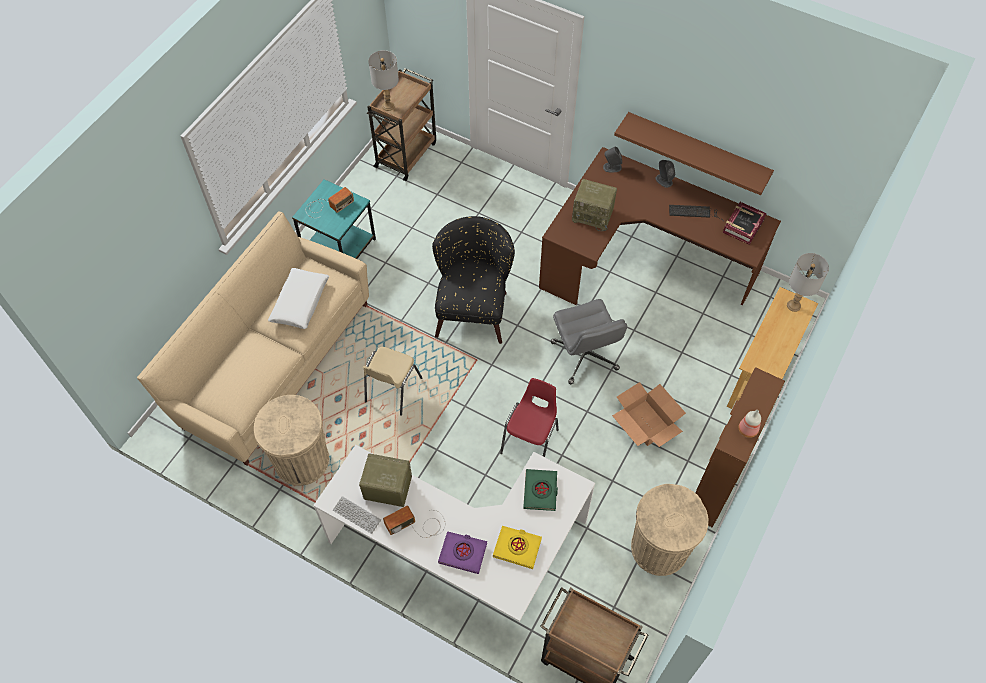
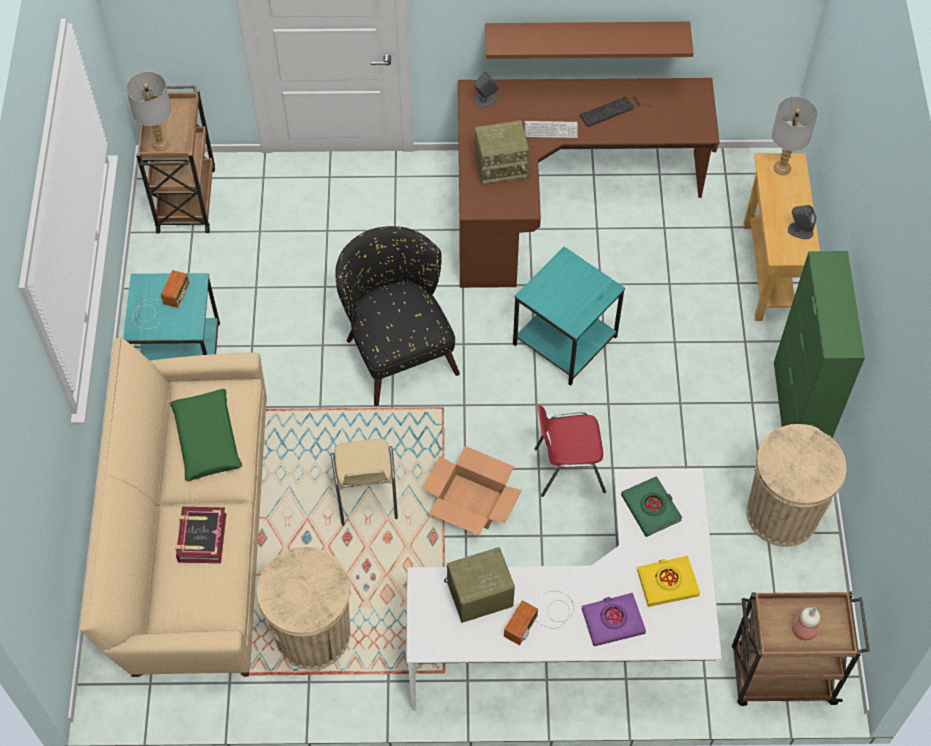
camera: 30 degrees left, 0 degrees up
(300, 302) = (207, 440): white pillow -> green pillow
(357, 515) = (465, 645): keyboard -> keyboard (551, 130)
(531, 440) = (567, 469): red chair -> red chair turned 90 degrees counterclockwise
(585, 356) = (565, 341): grey office chair -> turquoise side table
(646, 423) = (681, 383): cardboard box -> cardboard box (471, 501)
(663, 180) = (554, 88): grey speaker -> grey speaker (800, 230)
(716, 483) = (797, 411): brown cabinet -> green cabinet
(743, 225) = (675, 102): book -> book (201, 538)
(747, 429) = (843, 322): bottle -> bottle (803, 629)

